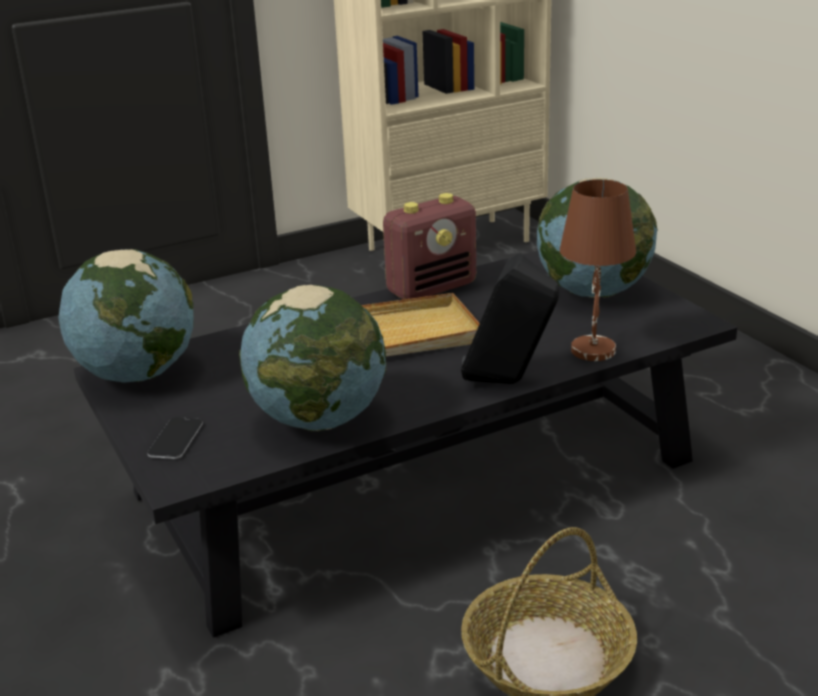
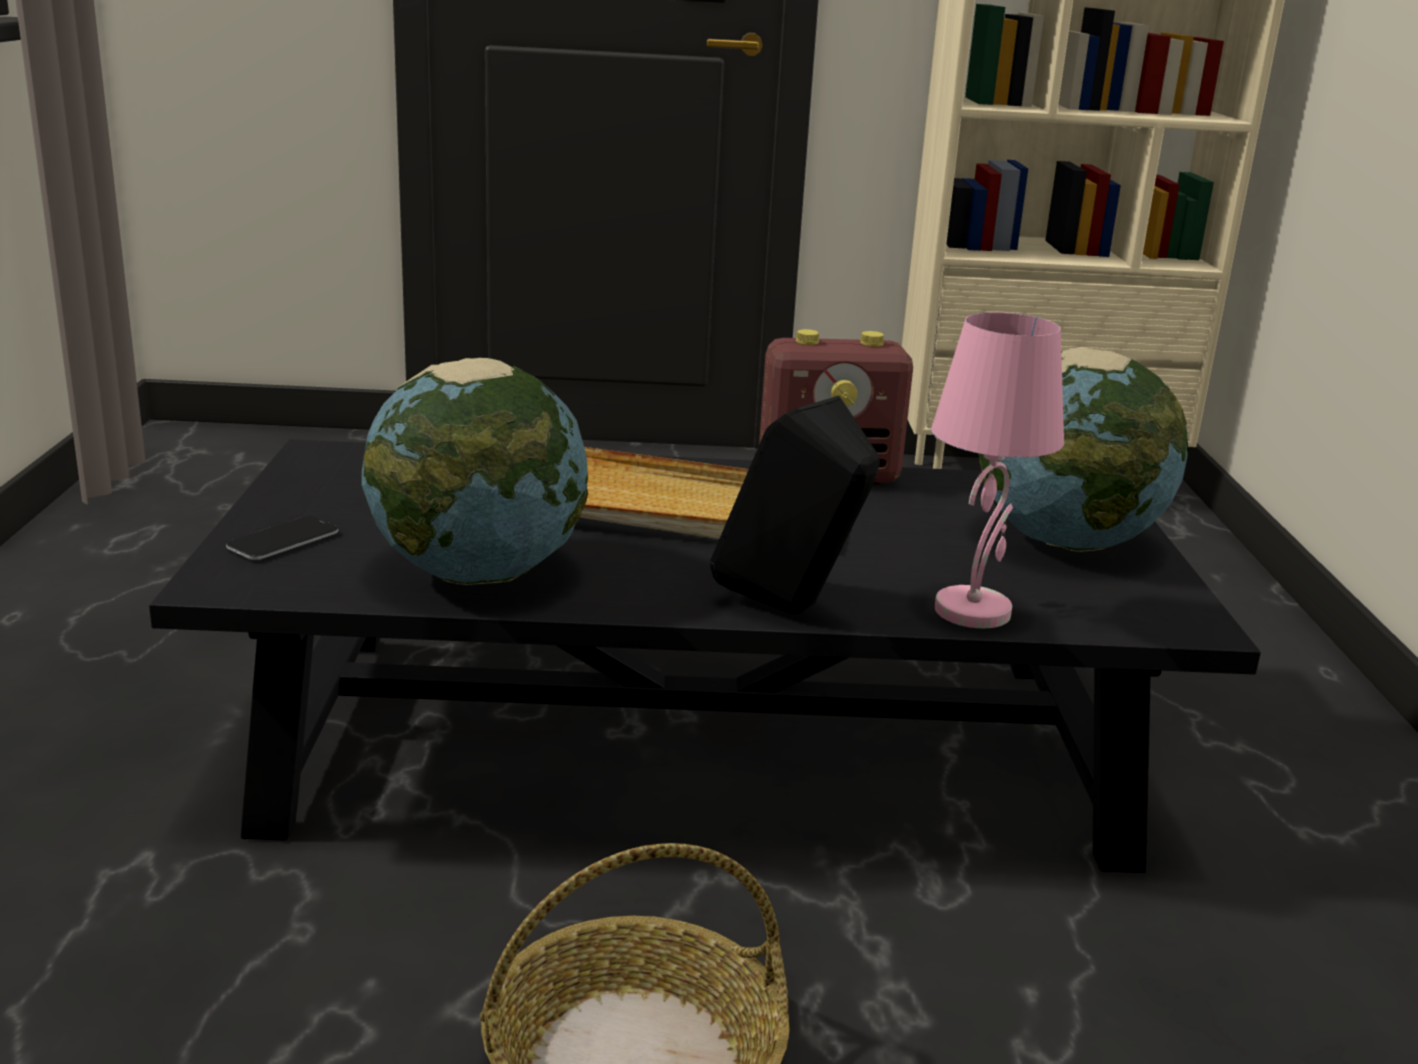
camera: 25 degrees right, 5 degrees down
(137, 373) = (344, 463): globe -> none
(592, 350) = (972, 610): brown table lamp -> pink table lamp

